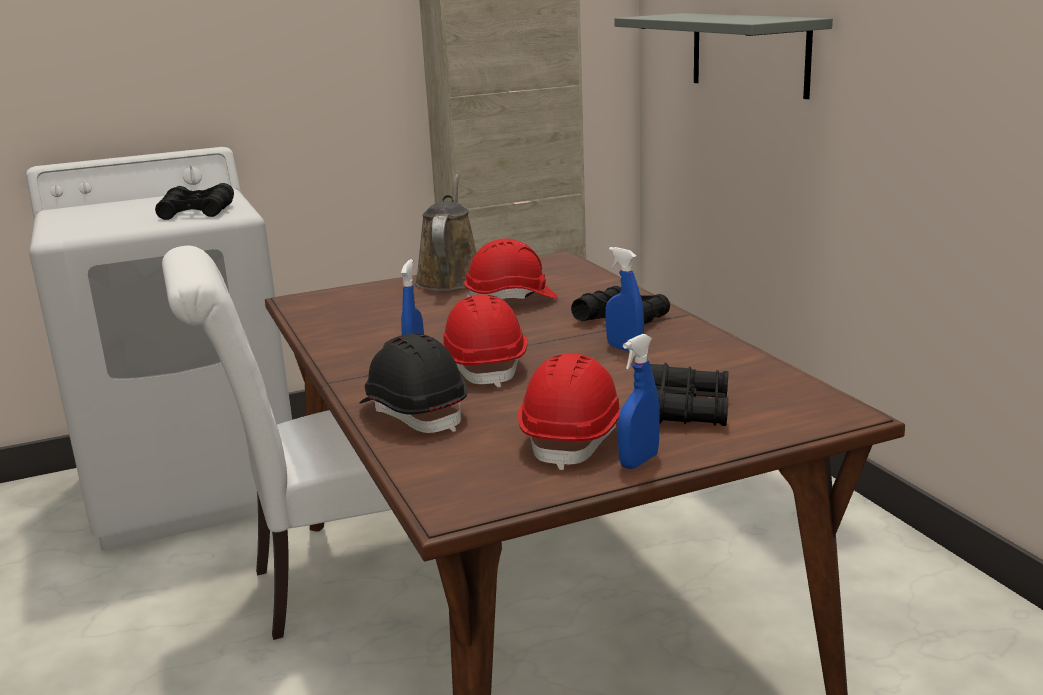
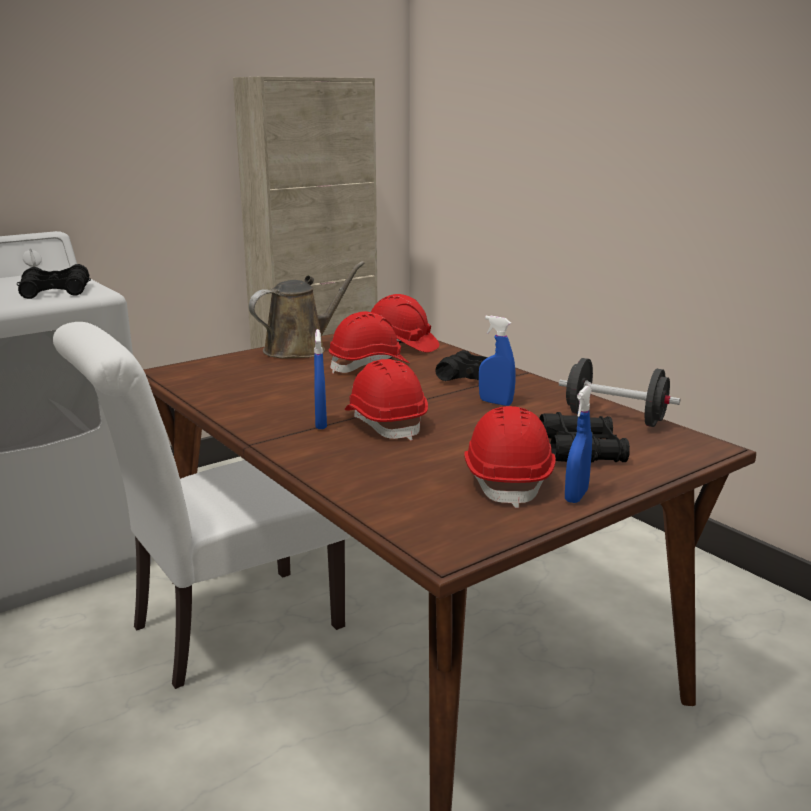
camera: 15 degrees left, 0 degrees up
(414, 413) = (351, 467): black hard hat -> none
(450, 279) = (300, 349): brown watering can -> brown watering can turned 60 degrees clockwise
(563, 278) = (401, 345): none -> red hard hat
(748, 53) = (522, 158): grey shelf -> none
(753, 373) = (615, 418): none -> black dumbbell

